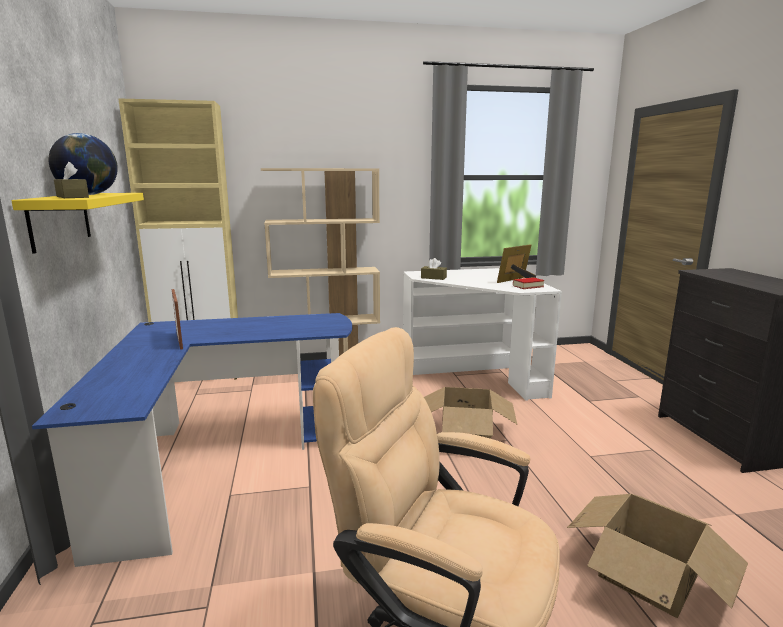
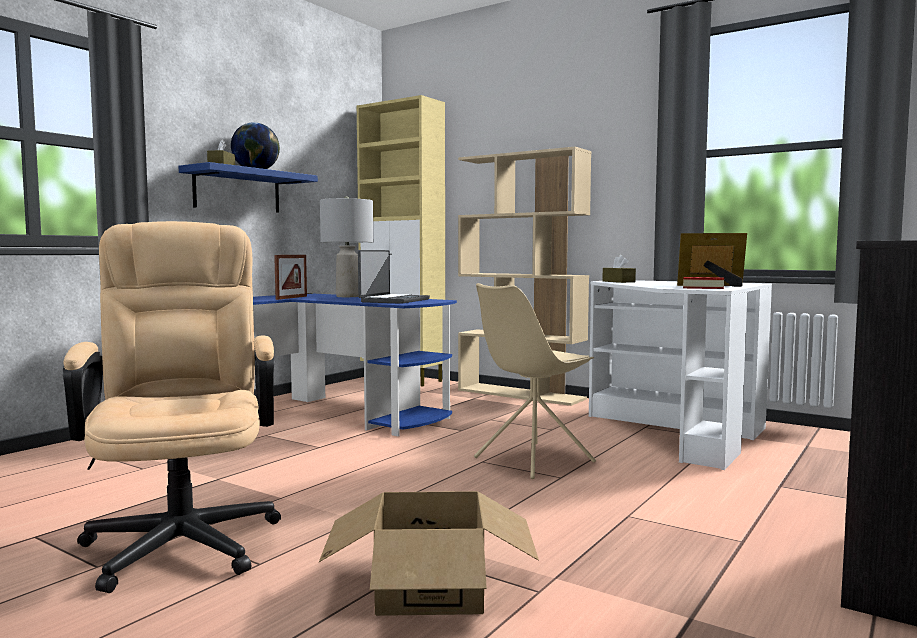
camera: 45 degrees right, 10 degrees down
(60, 220) = (237, 191): yellow shelf -> blue shelf
(223, 324) = (348, 296): none -> grey table lamp
(302, 326) = (393, 300): none -> laptop
(465, 432) = (532, 460): cardboard box -> beige chair

